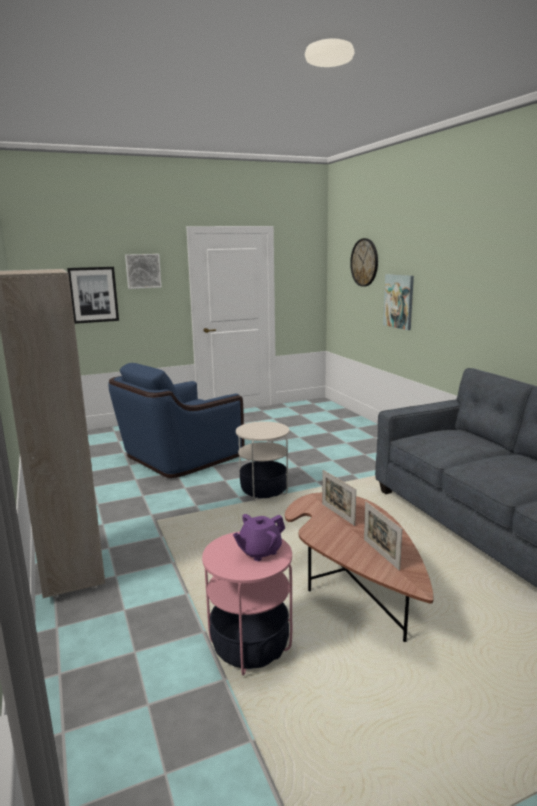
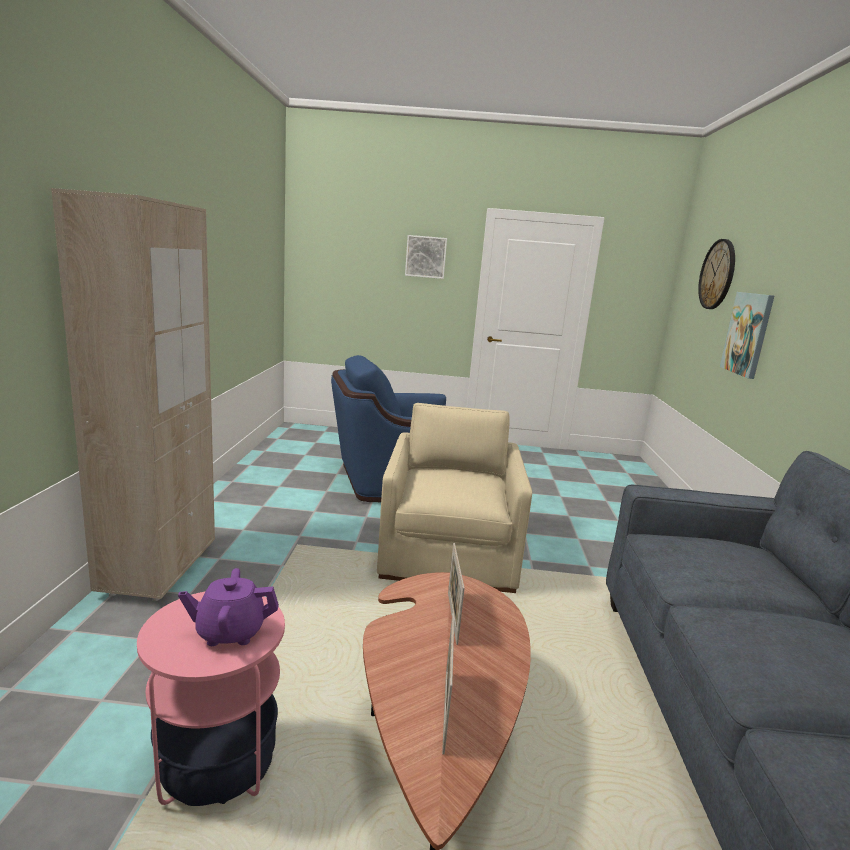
camera: 25 degrees right, 0 degrees up
(93, 294) = (366, 277): picture -> none
(263, 492) = (449, 551): beige side table -> beige armchair

